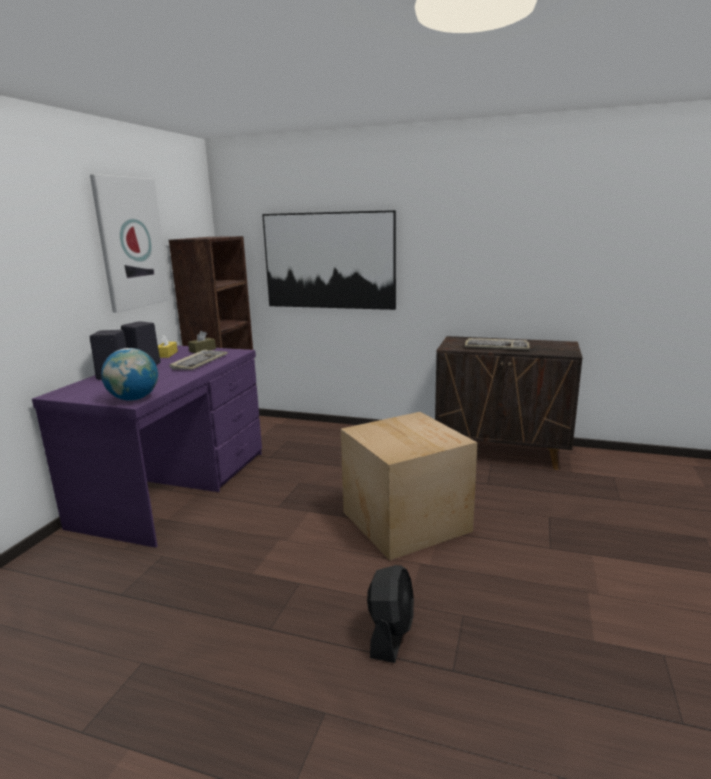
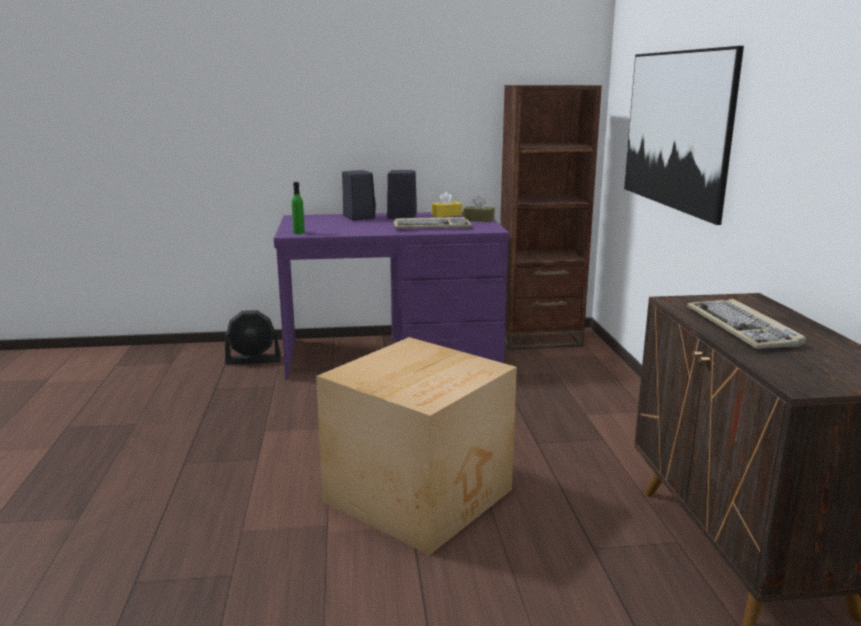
camera: 65 degrees right, 0 degrees up
(131, 243) = (442, 86): picture -> none
(134, 399) = (299, 233): globe -> green bottle
(390, 633) = (189, 530): black fan -> black fan (253, 360)

